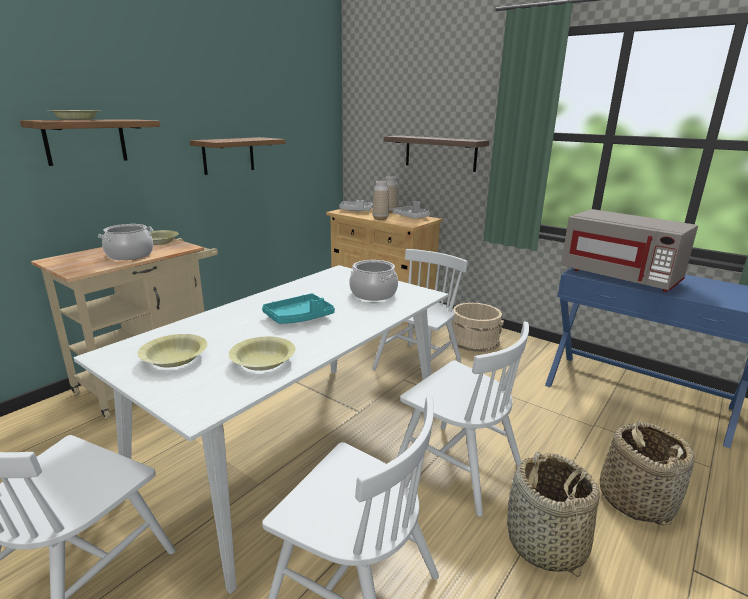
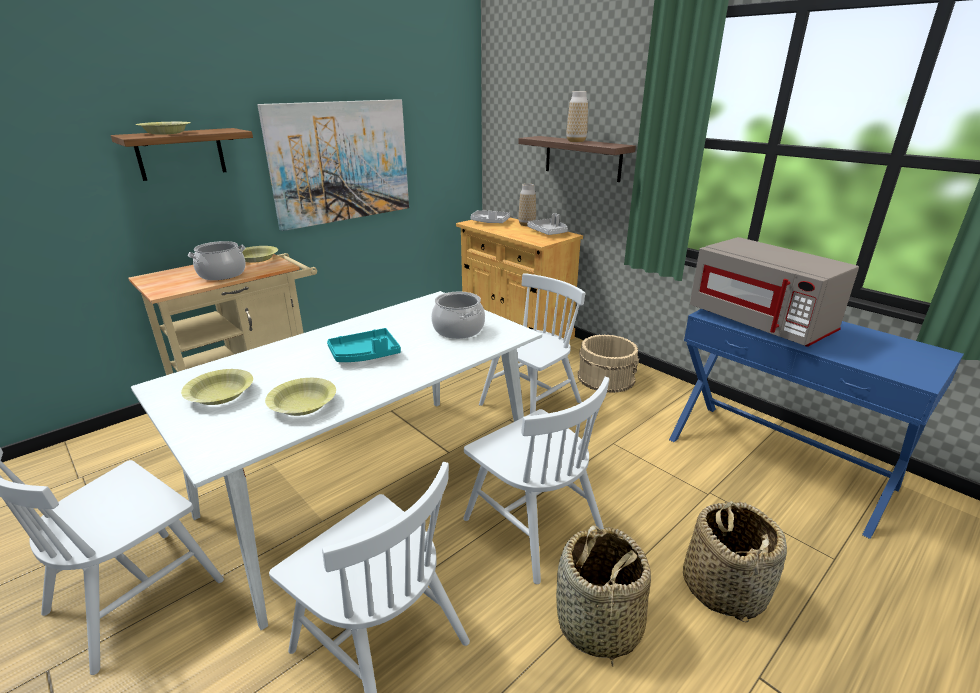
camera: 10 degrees right, 5 degrees up
(228, 155) = (341, 162): shelf -> picture
(380, 218) = (511, 233): vase -> vase (576, 141)

